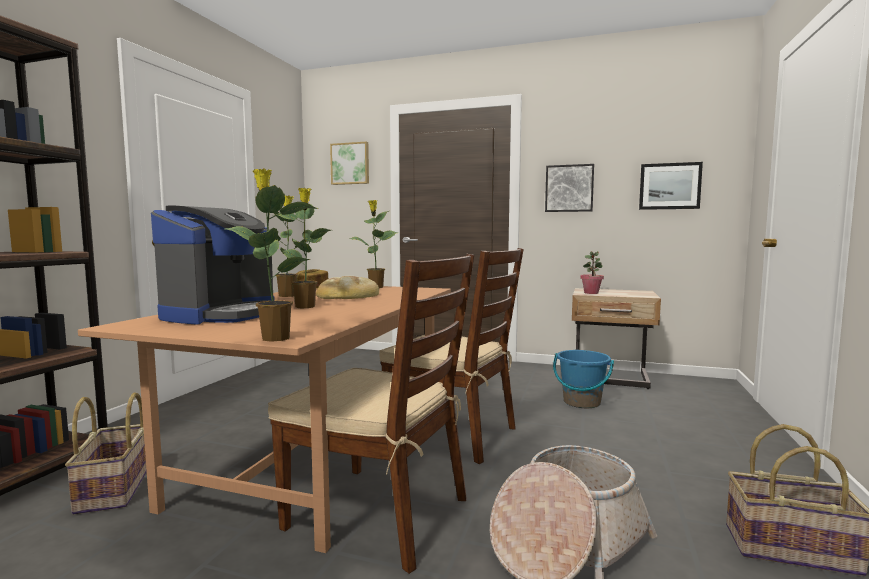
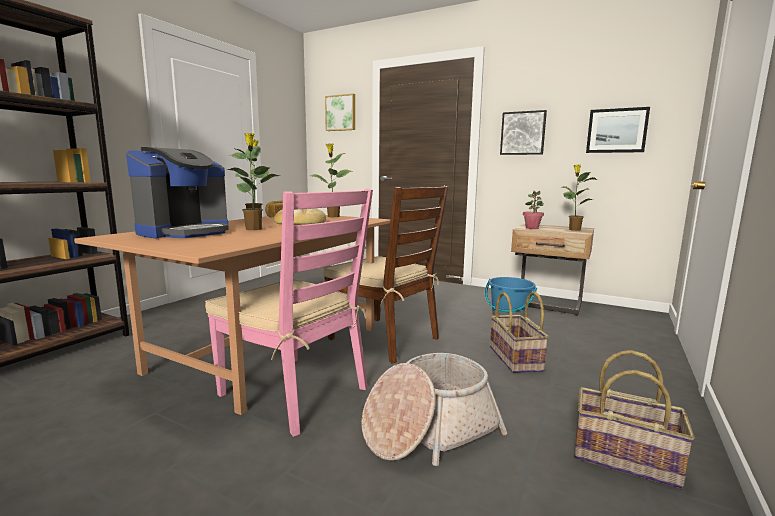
camera: 10 degrees right, 5 degrees up
(115, 489) = (123, 356): basket -> basket (516, 359)
(274, 338) = (192, 250): potted plant -> potted plant (573, 229)
(380, 513) = (295, 392): brown chair -> pink chair

